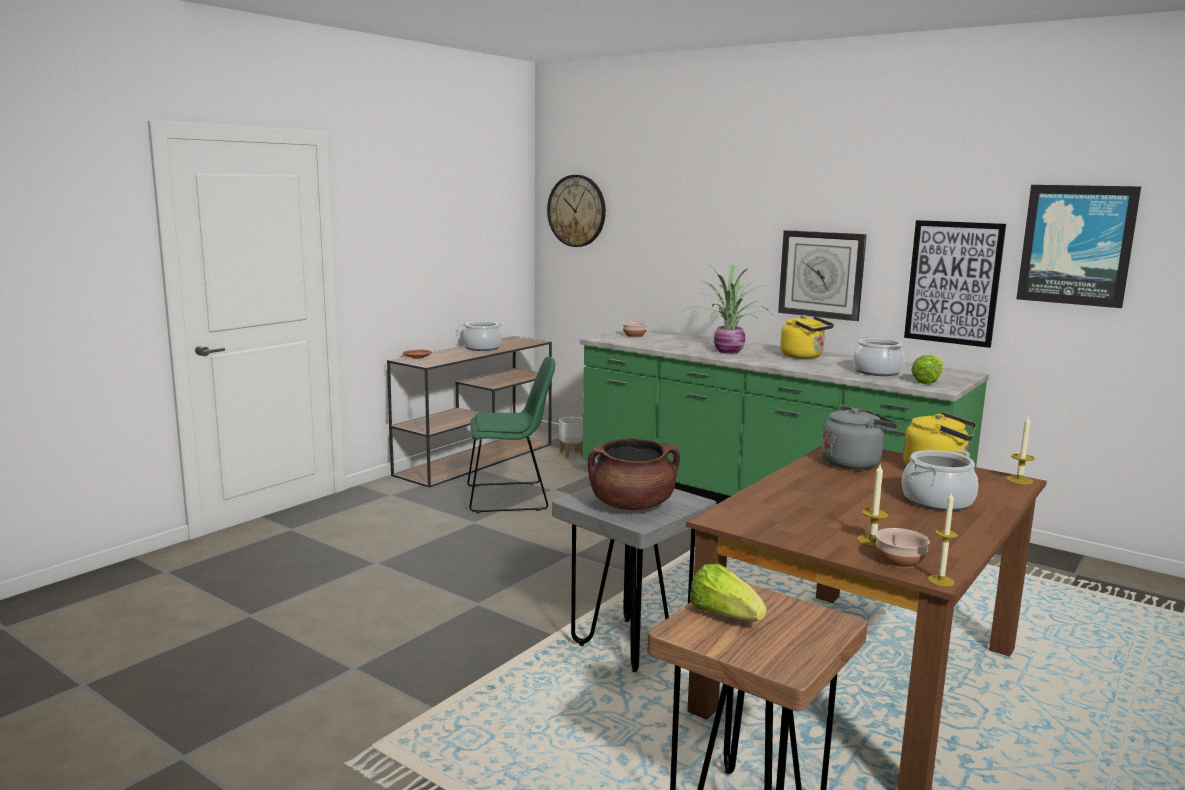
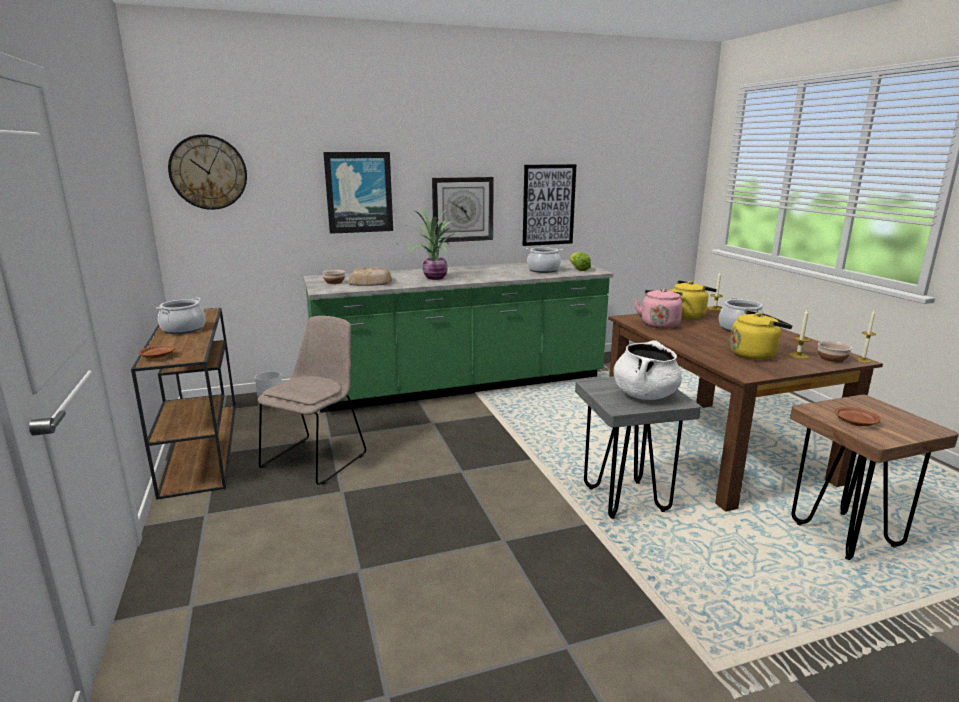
camera: 55 degrees left, 5 degrees up
(511, 497) = (316, 459): green chair -> beige chair
(632, 505) = (645, 395): brown cooking pot -> white cooking pot
(661, 342) = (371, 282): none -> bread
(724, 615) = (854, 422): lettuce -> brown plate
(804, 356) = (480, 270): yellow kettle -> yellow kettle (754, 354)
(853, 463) = (659, 324): grey kettle -> pink kettle
(1076, 245) = (610, 175): picture -> picture (359, 192)

